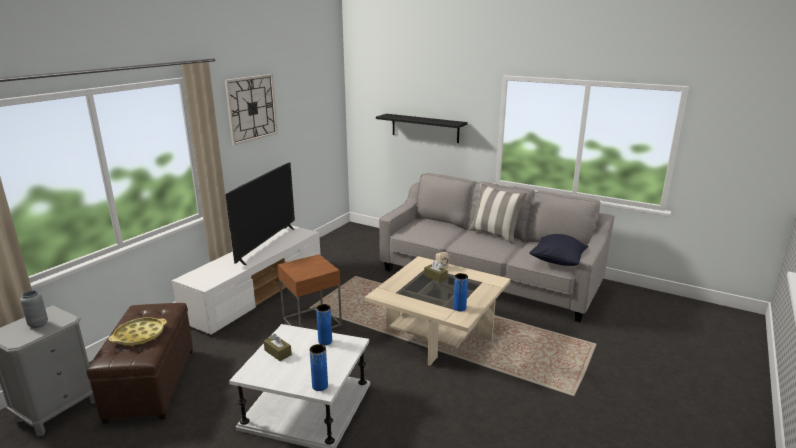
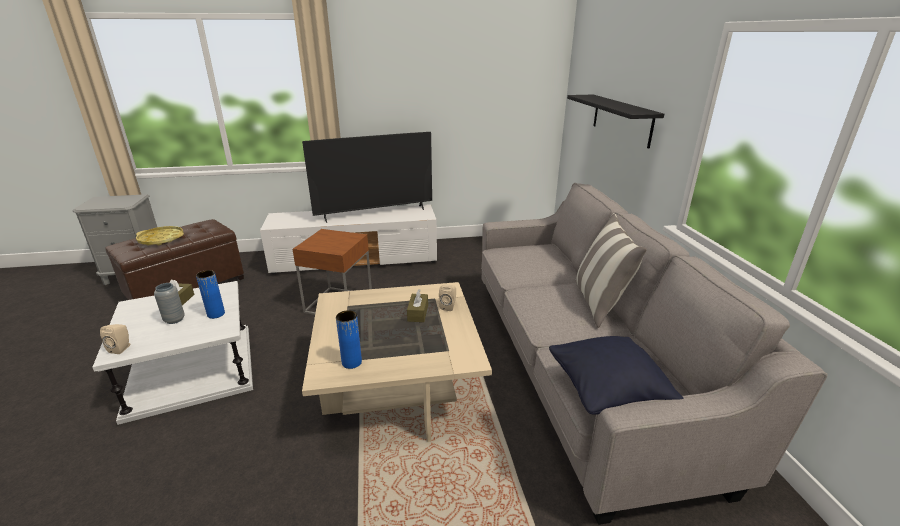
camera: 50 degrees right, 5 degrees up
(38, 324) = (114, 201): grey vase -> grey vase (174, 320)
(251, 108) = (400, 61): wall clock -> none
(320, 386) = (122, 348): blue vase -> beige speaker

